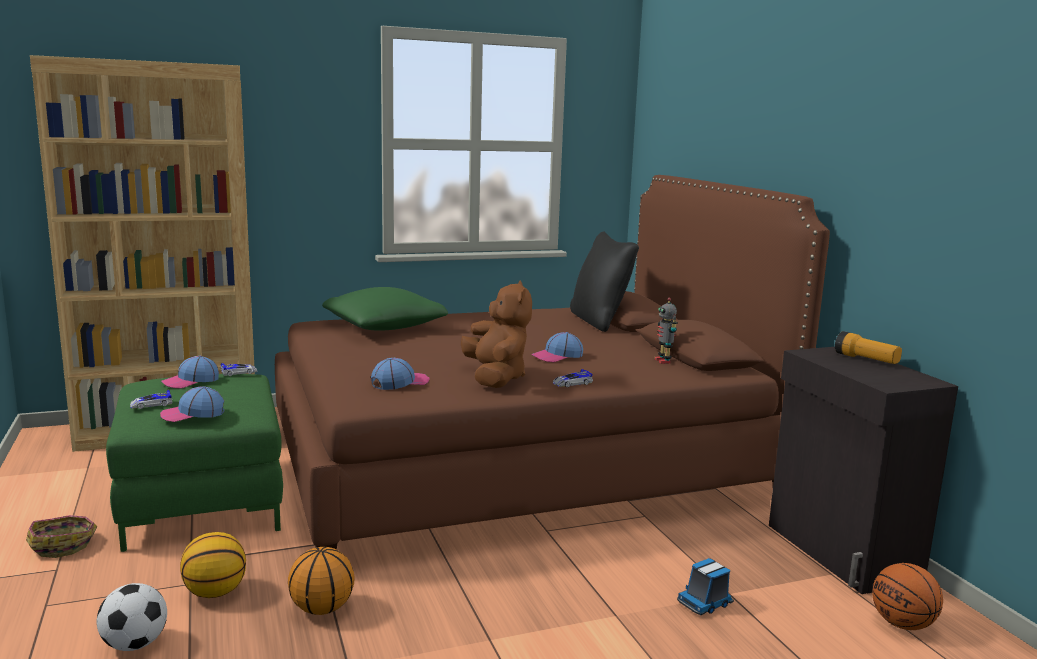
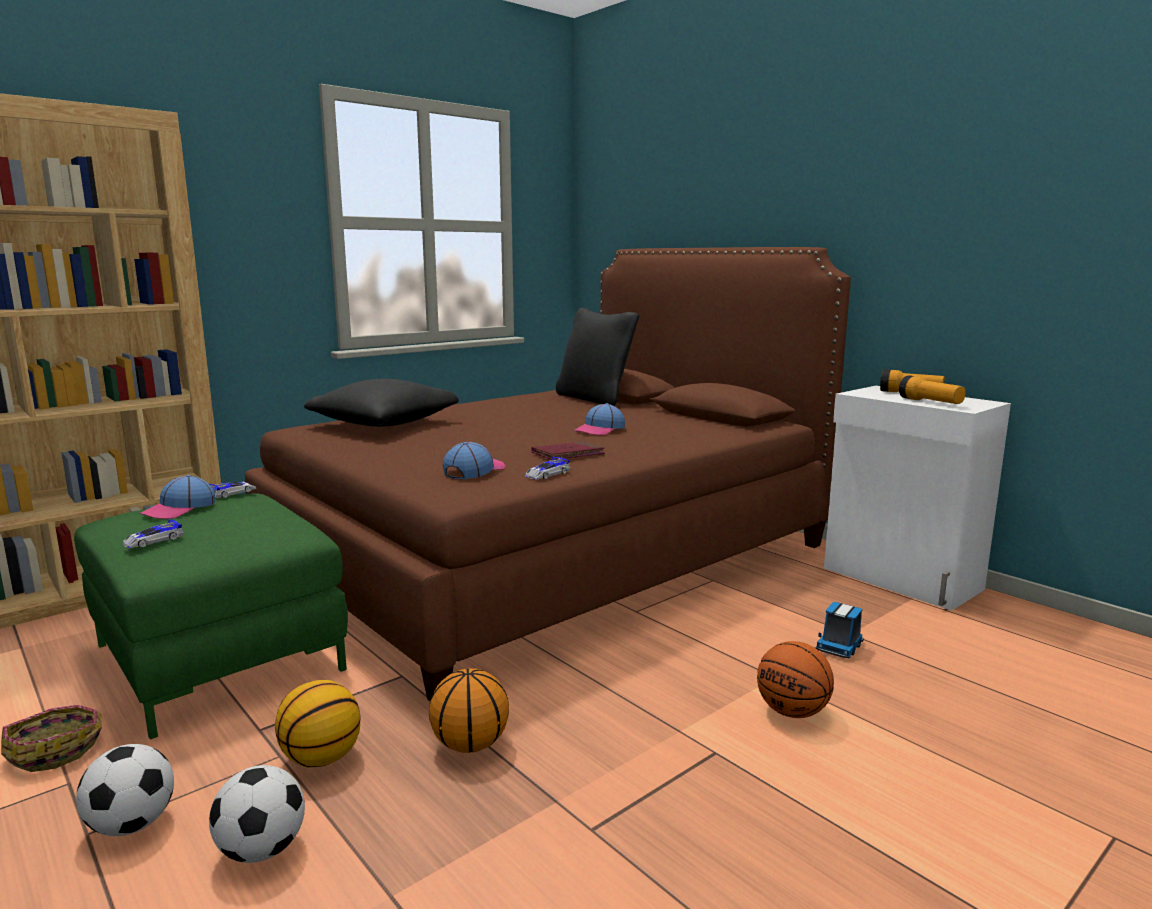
camera: 20 degrees left, 0 degrees up
(73, 607) = (132, 825): none -> football
(192, 414) = (222, 542): cap -> none
(385, 326) = (384, 423): green pillow -> black pillow
(496, 378) = (568, 454): brown plush toy -> red book
(571, 383) = (648, 450): toy car -> toy car (546, 474)
(663, 361) = (701, 423): toy robot -> none
(841, 552) = (901, 579): black cabinet -> white cabinet
(865, 374) = (930, 402): none -> flashlight
(902, 624) = (1005, 628): basketball -> basketball (792, 711)

